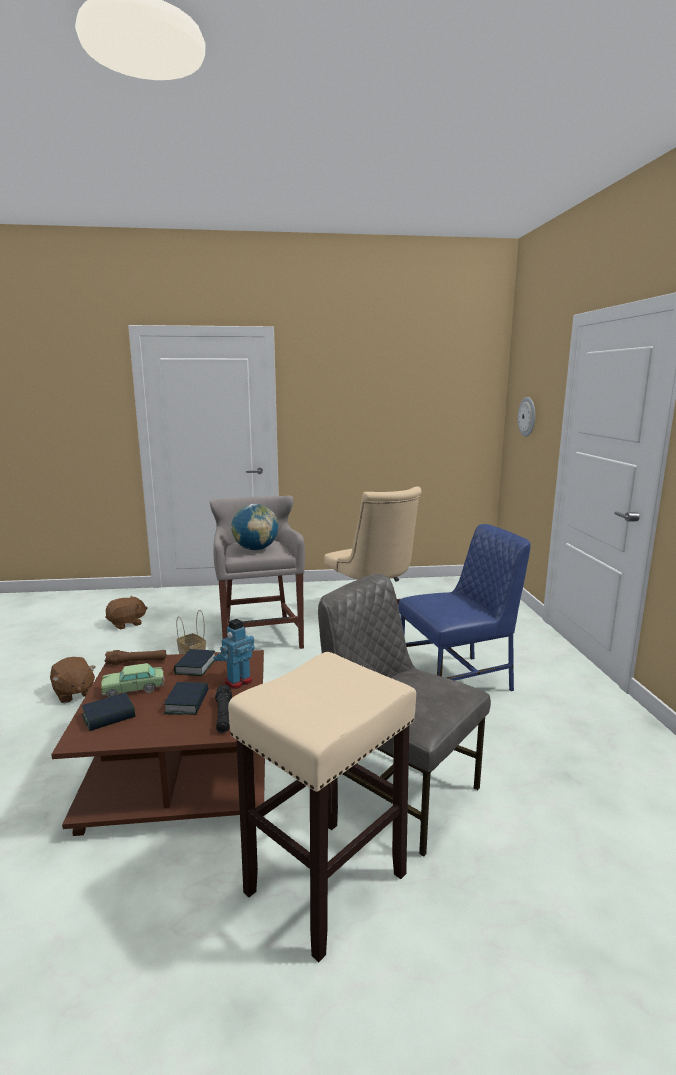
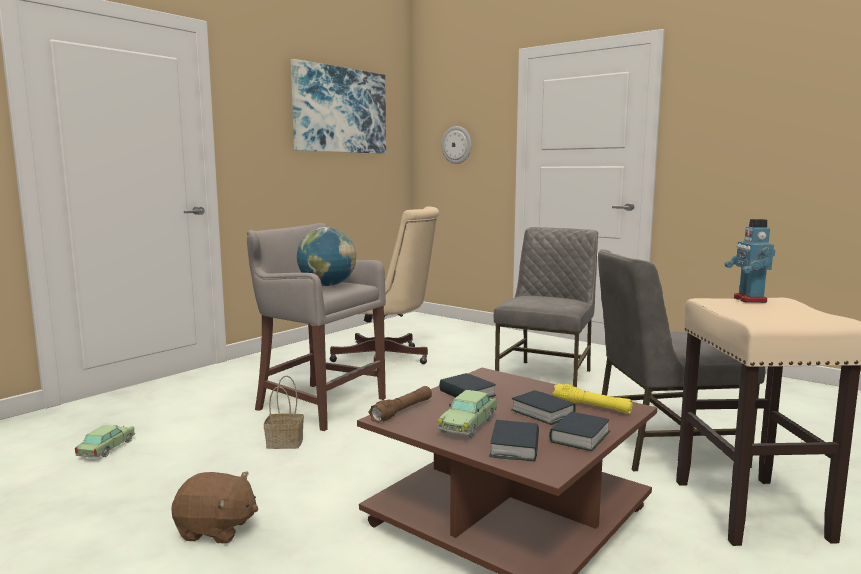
camera: 45 degrees left, 5 degrees down
(127, 623) = (106, 449): brown plush toy -> toy car
(151, 731) = (579, 437): none -> book
(223, 715) = (591, 407): black flashlight -> yellow flashlight
(238, 681) = (533, 388): toy robot -> toy robot (749, 300)
(407, 384) = (340, 110): none -> picture
(457, 680) = (547, 377): blue chair -> grey chair

